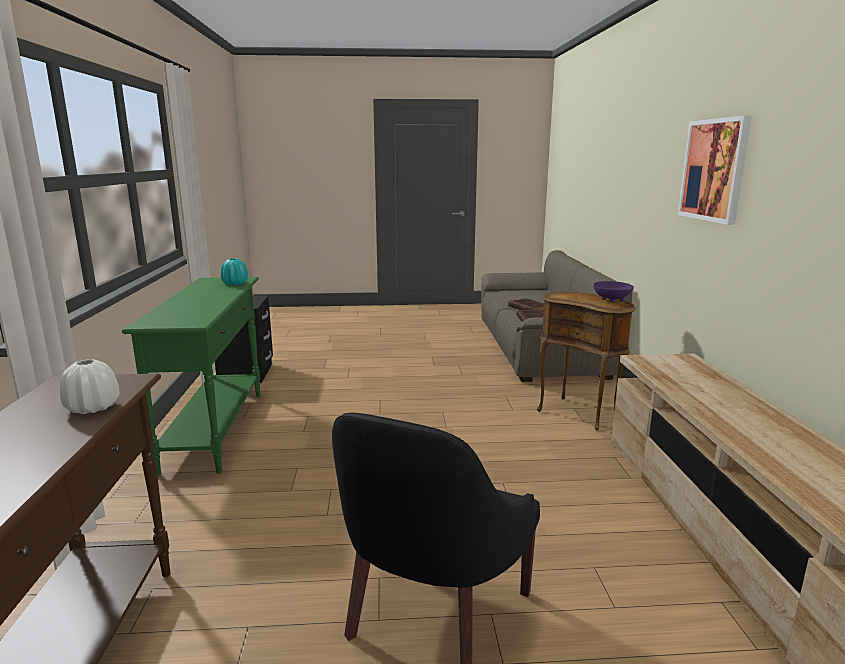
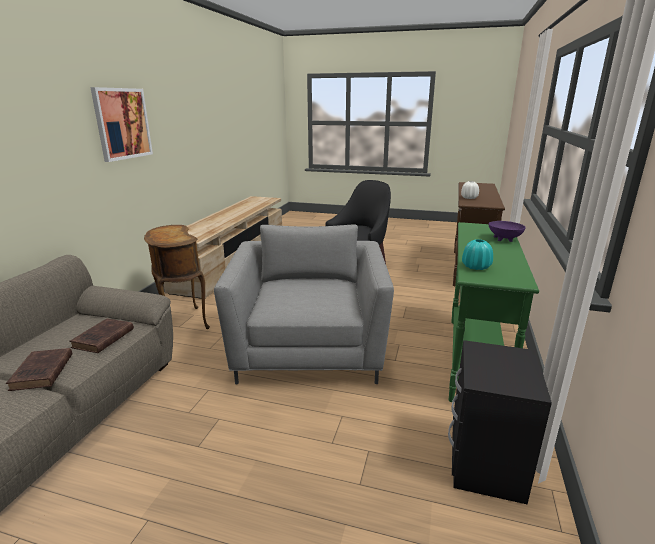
camera: 160 degrees left, 5 degrees up
(403, 410) = (309, 350): none -> grey armchair
(611, 301) = (160, 231): purple bowl -> purple bowl (505, 239)

